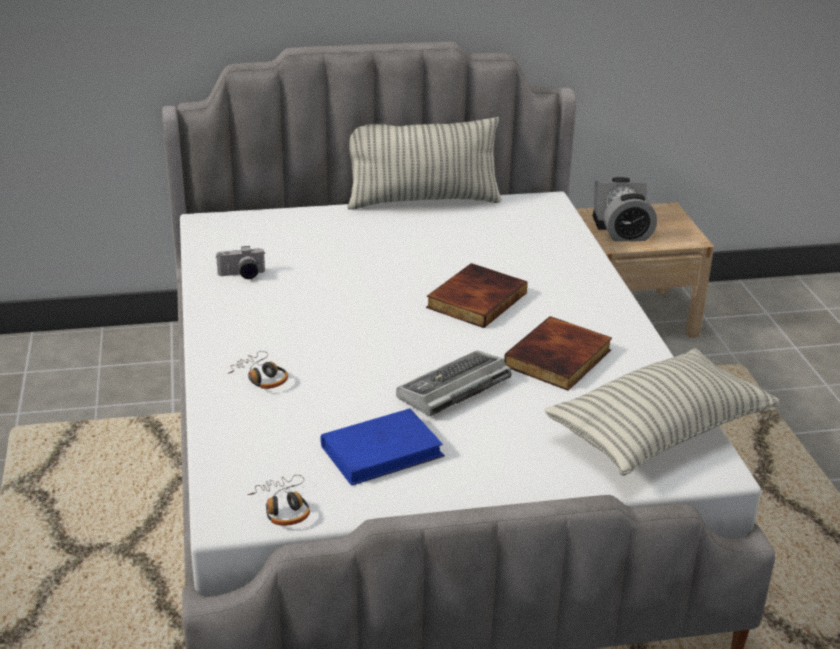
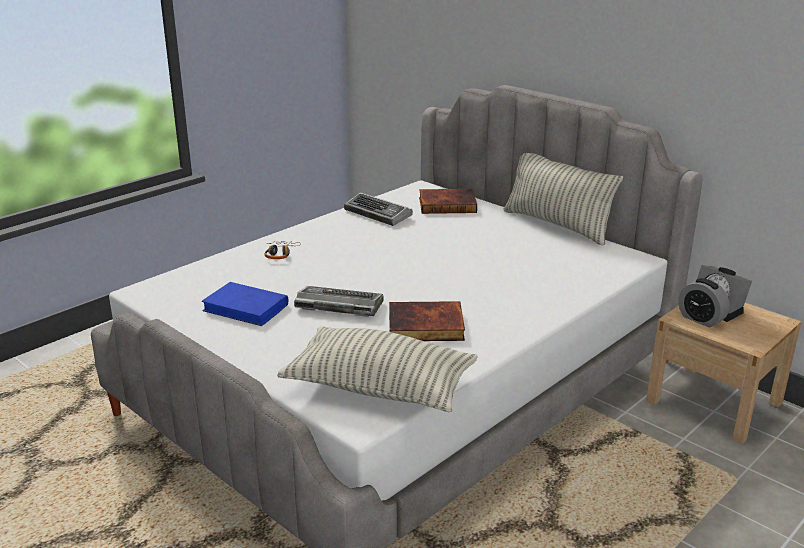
camera: 55 degrees right, 5 degrees down
(242, 275) = (378, 214): camera -> keyboard
(283, 507) = (163, 301): headphones -> none
(475, 299) = (458, 279): book -> book (447, 204)

